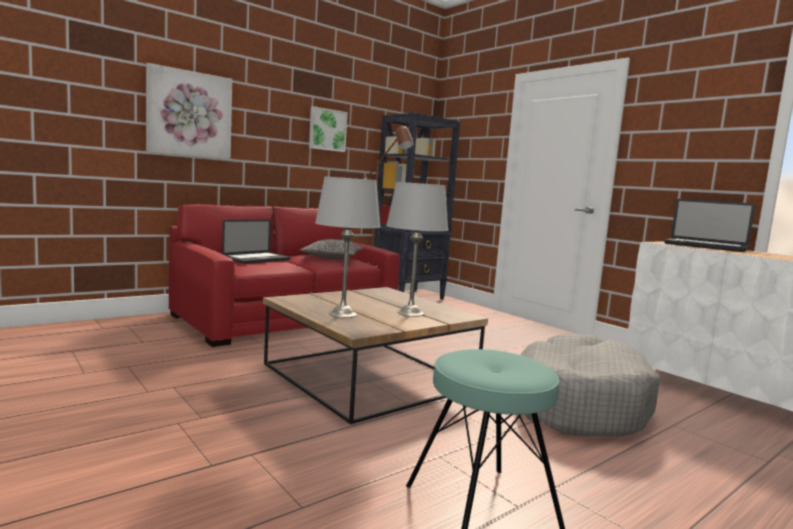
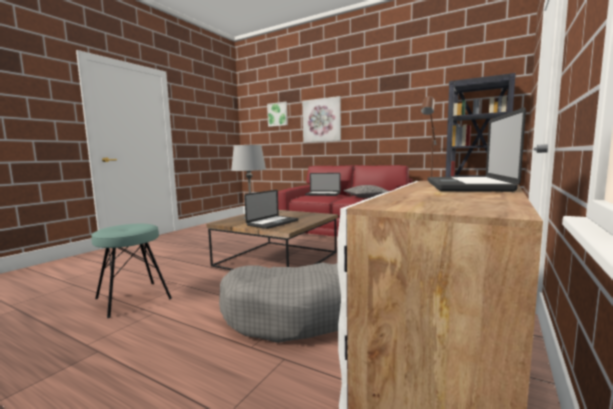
camera: 70 degrees right, 0 degrees up
(327, 130) = (405, 111): picture -> picture (278, 114)
(410, 313) = (273, 223): grey table lamp -> laptop

